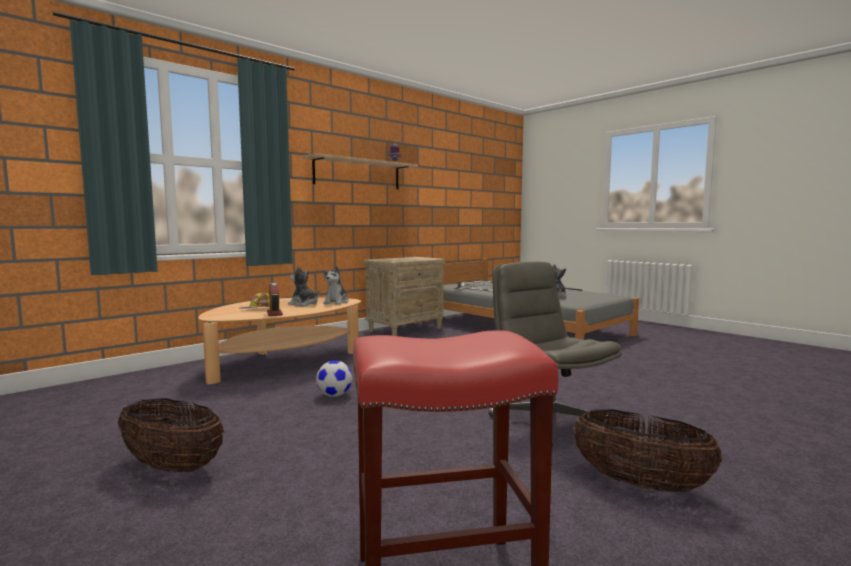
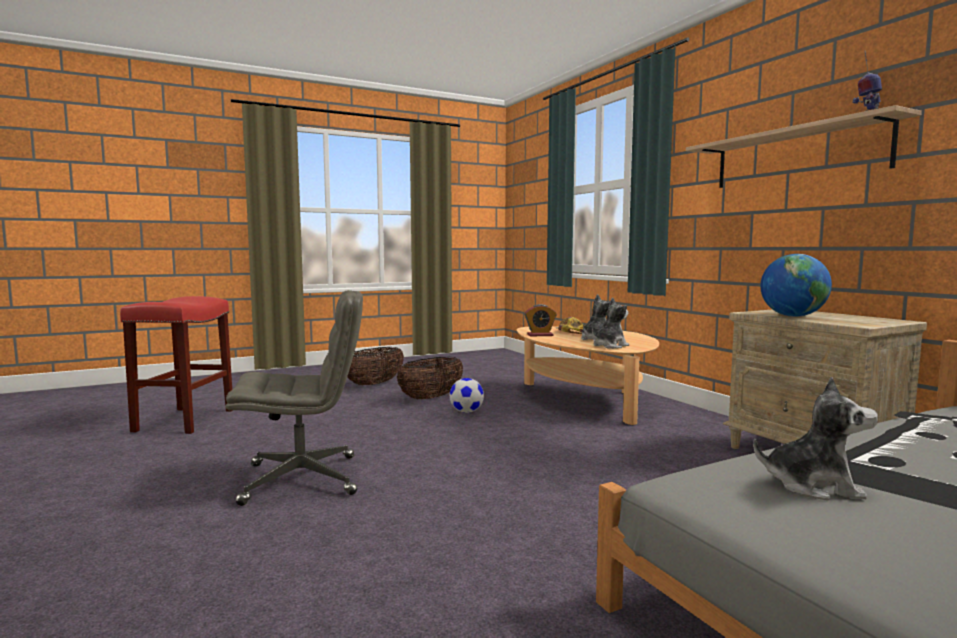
camera: 105 degrees right, 0 degrees up
(336, 302) = (609, 346): plush toy -> plush toy turned 120 degrees clockwise
(408, 260) = (792, 316): none -> globe
(640, 484) = (151, 483): basket -> basket (431, 398)

